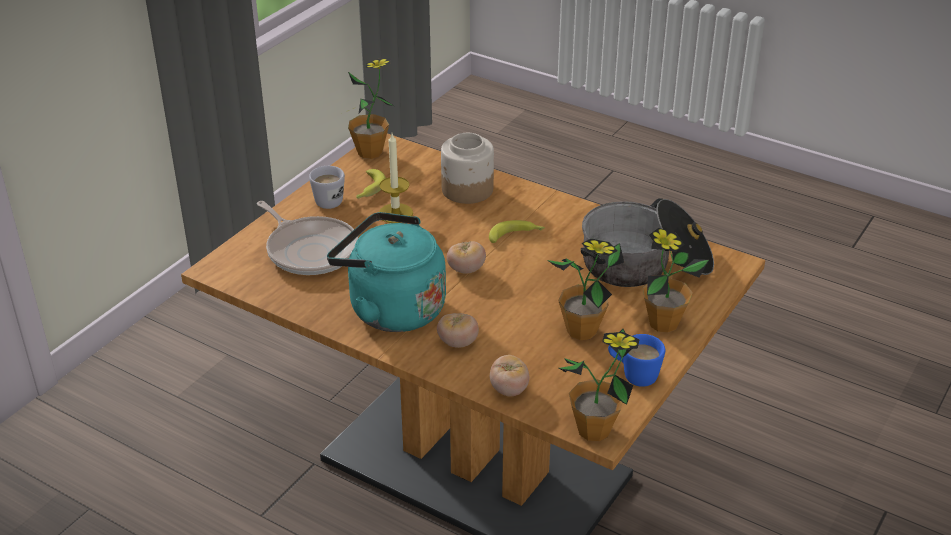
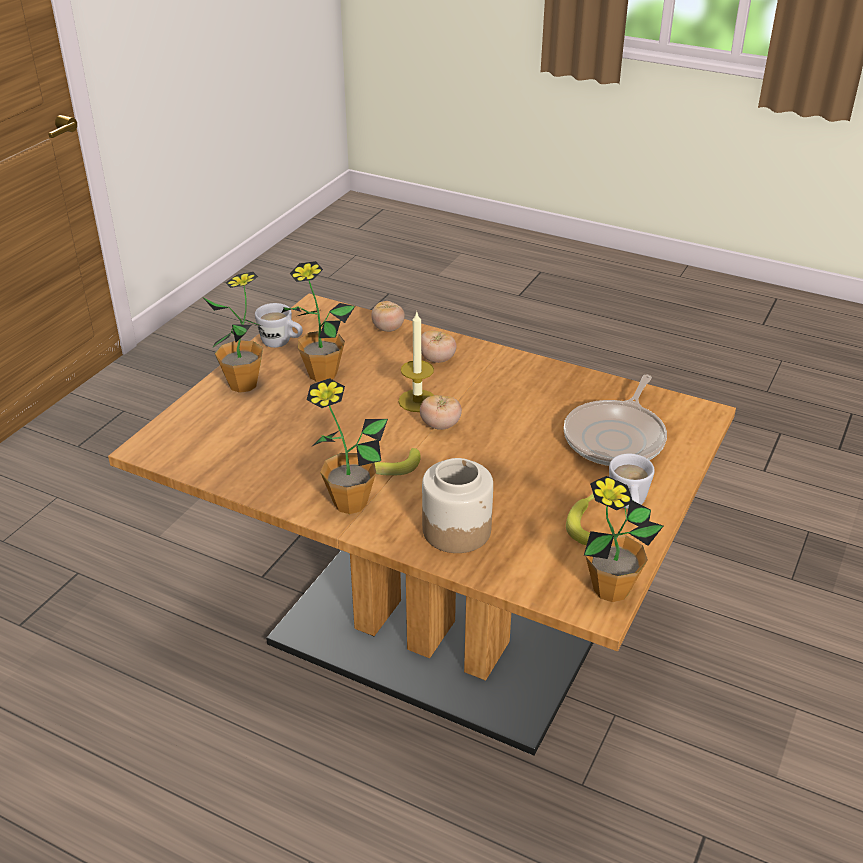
camera: 175 degrees right, 0 degrees up
(310, 250) = (616, 438): frying pan -> frying pan turned 105 degrees counterclockwise
(391, 309) = (507, 384): turquoise kettle -> none
(395, 213) = (538, 489): candle -> candle (417, 401)
(594, 430) = (320, 307): potted plant -> potted plant (350, 503)
(633, 375) = (281, 343): blue mug -> white mug
(645, 265) = (245, 441): cooking pot -> none

